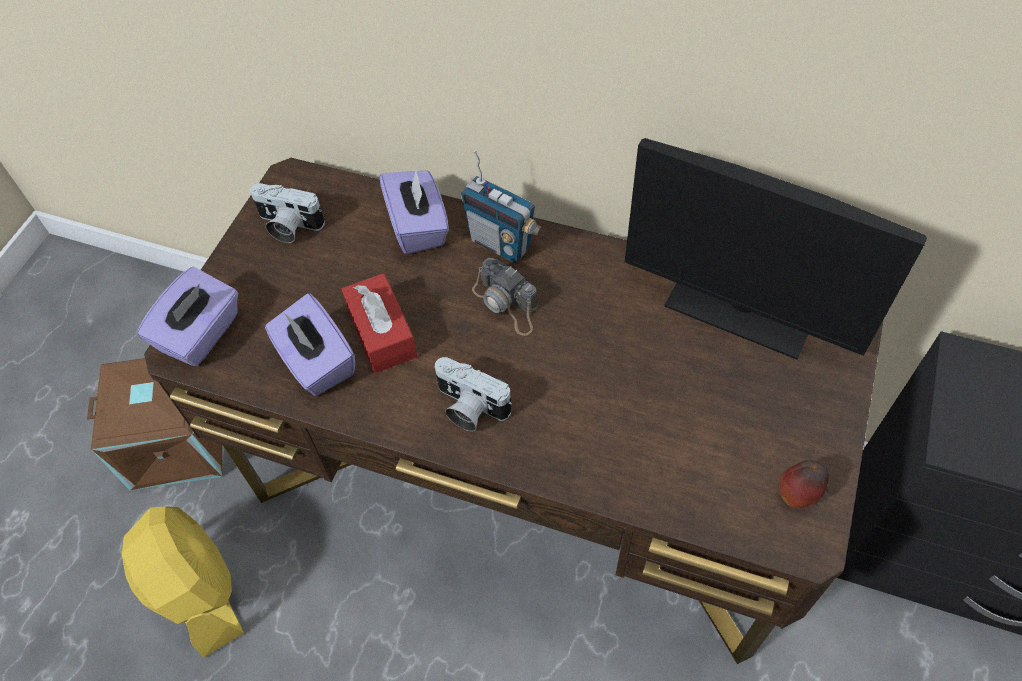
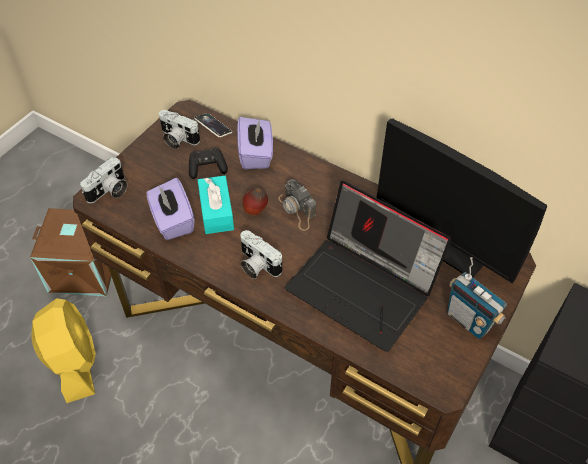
camera: 10 degrees right, 5 degrees down
(202, 334) = (109, 191): purple tissue box -> camera
(340, 195) = (213, 127): none -> phone
(348, 264) = (207, 168): none -> black game controller
(382, 333) = (216, 212): red tissue box -> turquoise tissue box
(501, 243) = (304, 174): radio -> radio (469, 320)
(642, 408) = (363, 288): none -> laptop
(797, 494) = (446, 358): apple -> apple (255, 211)

